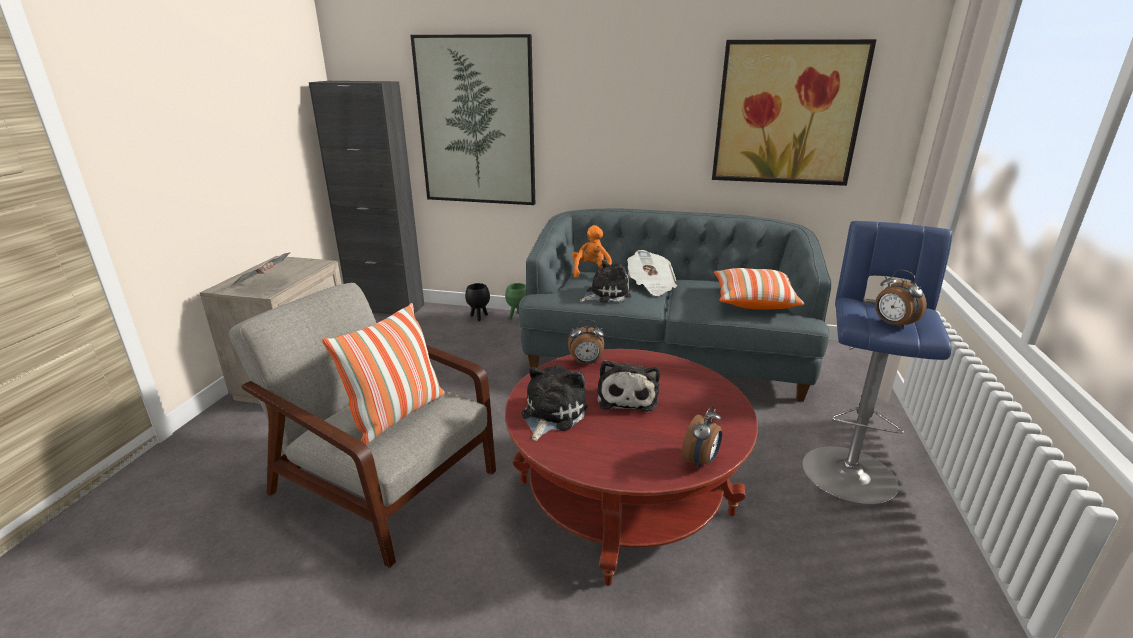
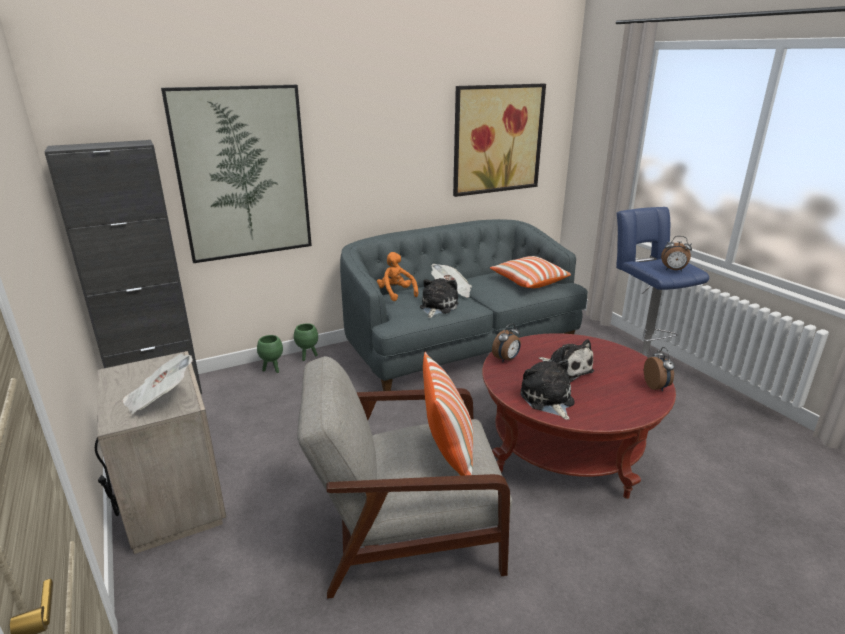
camera: 40 degrees left, 0 degrees up
(478, 317) = (272, 369): black planter -> green planter

